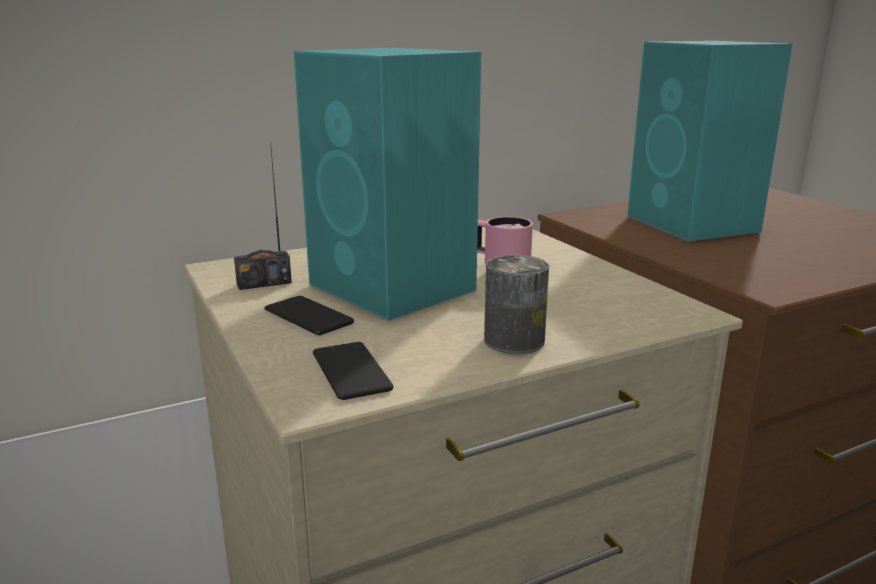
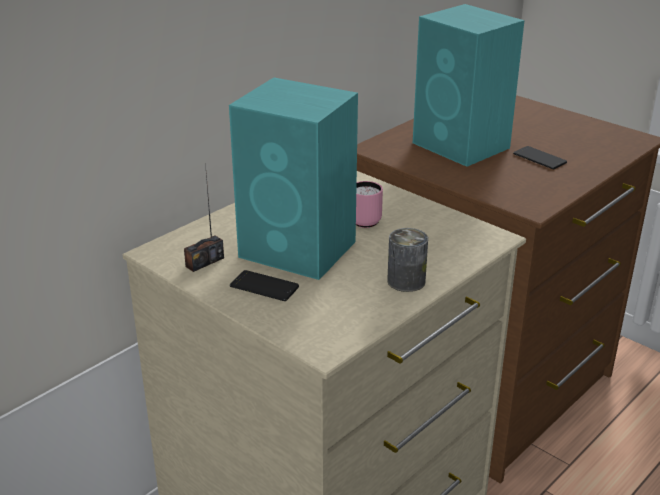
camera: 20 degrees left, 10 degrees up
(351, 371) = (328, 324): phone -> phone (539, 158)

